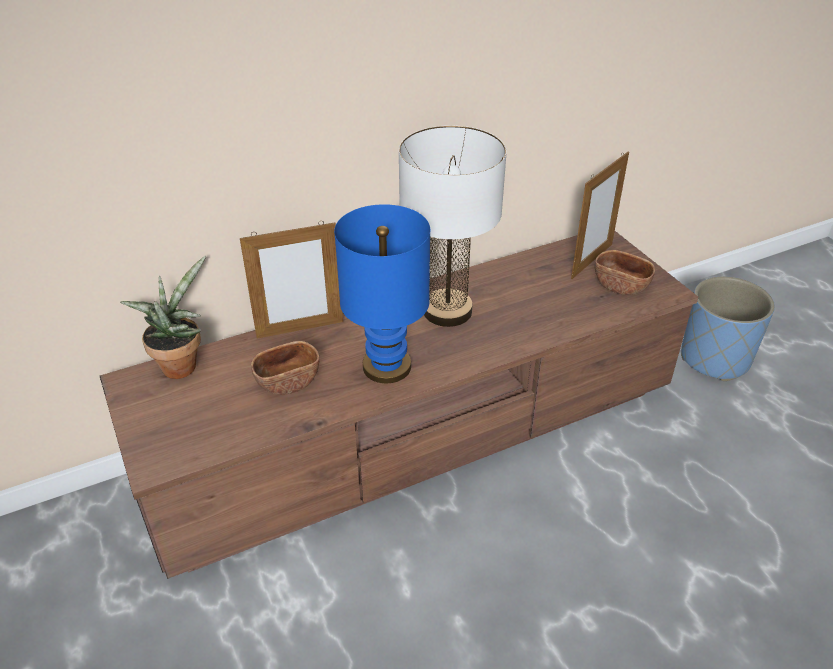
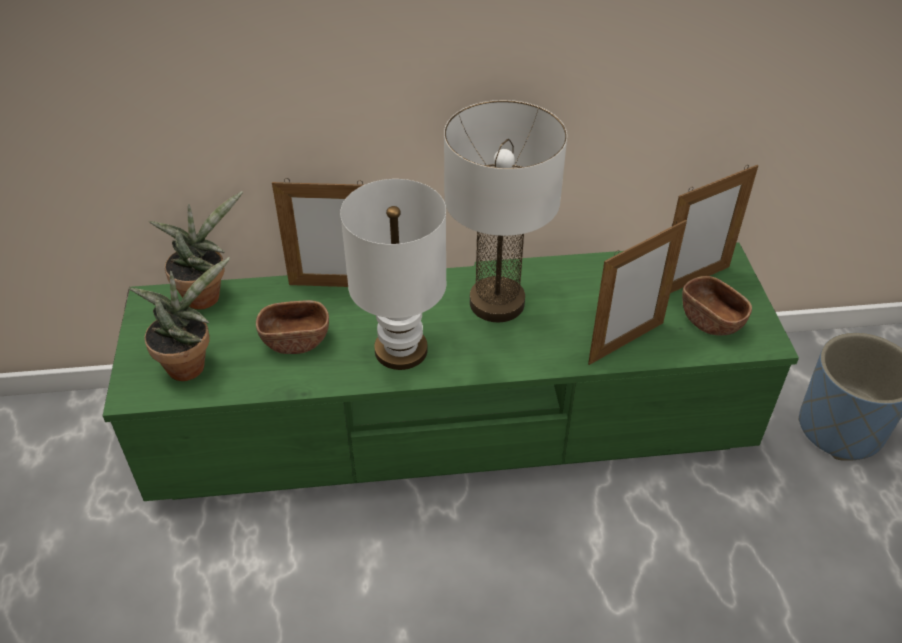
camera: 20 degrees right, 5 degrees up
(197, 425) = (190, 363): none -> potted plant
(388, 366) = (402, 350): blue table lamp -> white table lamp
(417, 436) = (452, 425): brown tv stand -> green tv stand
(567, 316) = (626, 343): none -> picture frame

